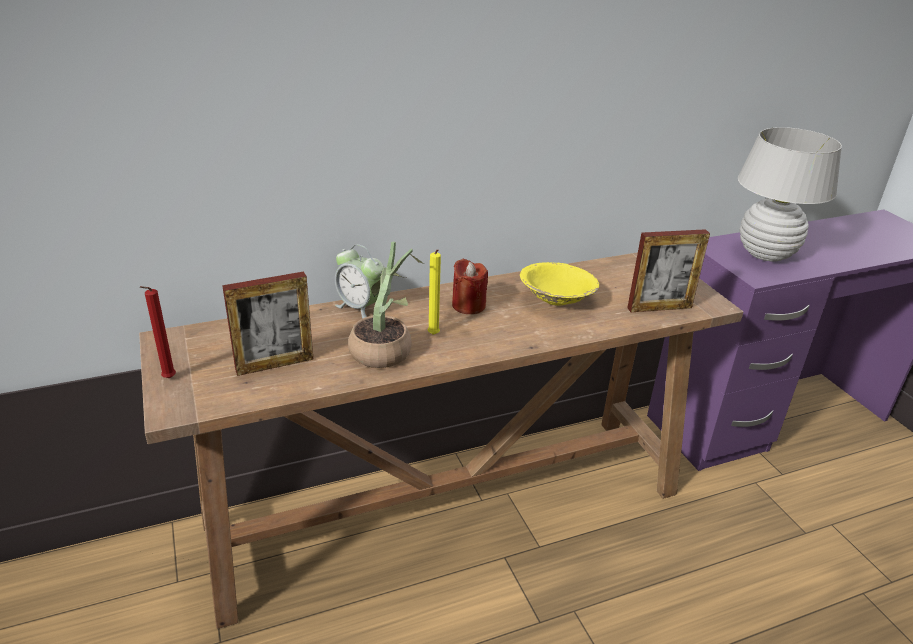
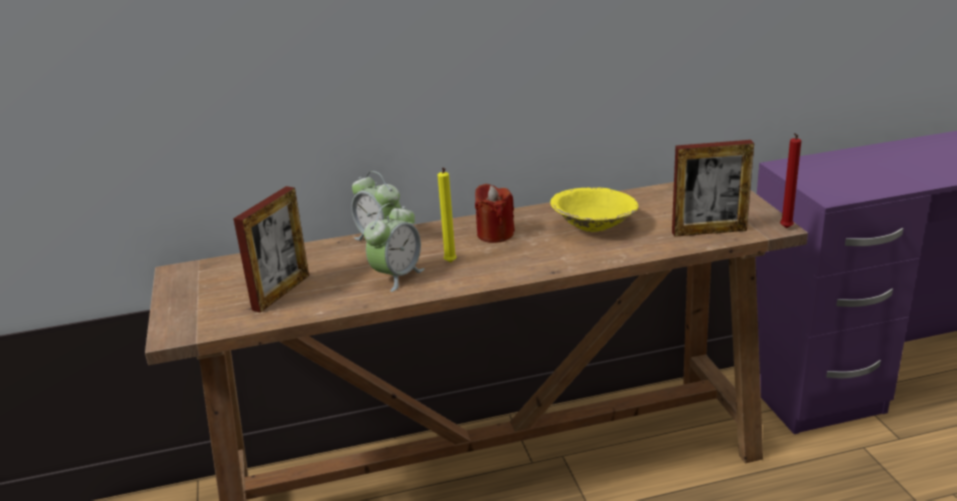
camera: 10 degrees right, 5 degrees down
(167, 379) = (174, 307): red candle -> red candle (785, 229)
(275, 364) = (281, 292): picture frame -> picture frame turned 45 degrees counterclockwise
(385, 349) = (397, 276): potted plant -> alarm clock
(765, 254) = (850, 173): white table lamp -> none

